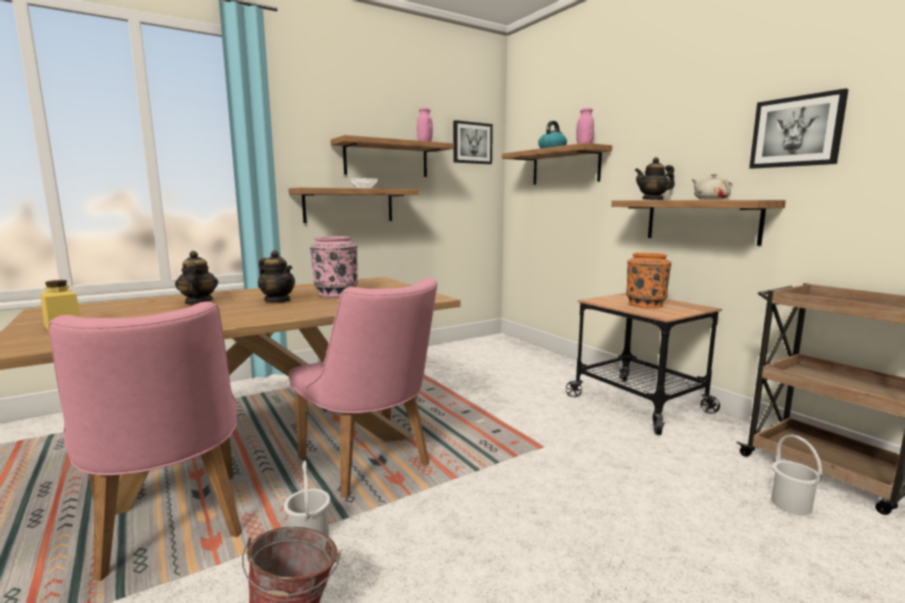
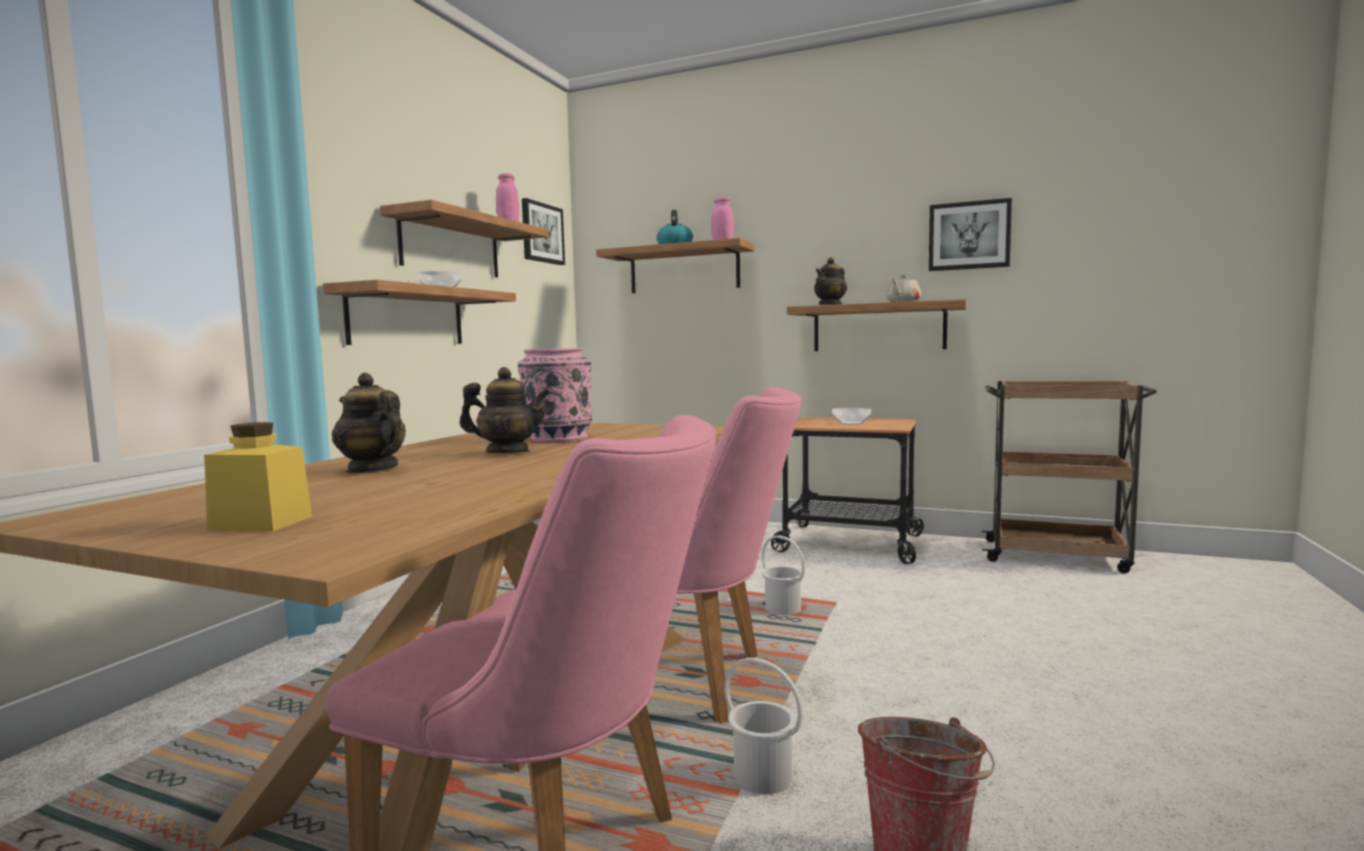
camera: 35 degrees left, 5 degrees down
(645, 304) = (850, 423): orange vase -> bowl
(791, 504) = (1073, 585): white bucket -> white bucket (783, 609)

